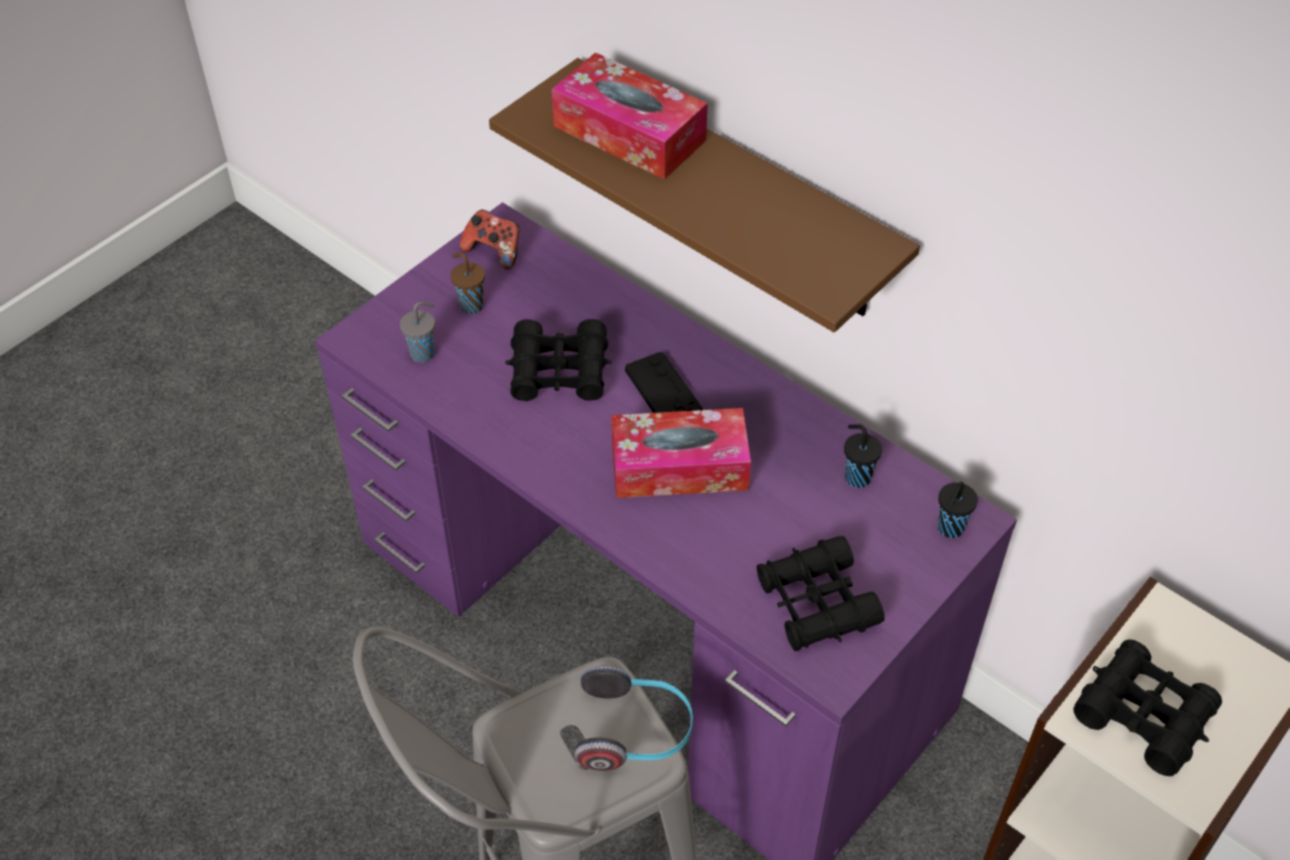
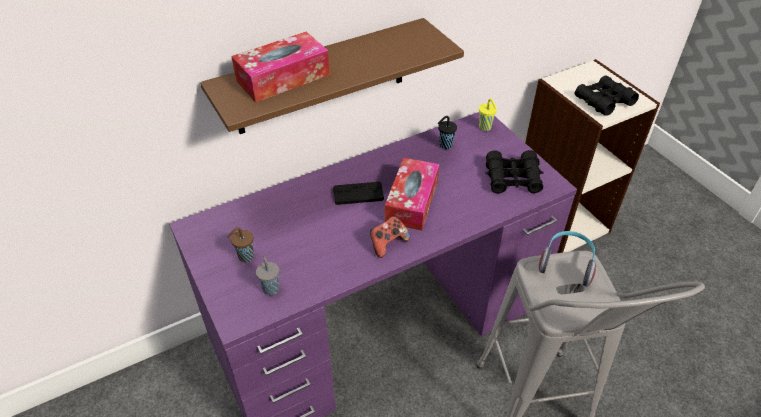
camera: 70 degrees left, 5 degrees down
(494, 251) = (208, 236): game controller -> game controller (388, 243)
(559, 371) = (321, 231): black binoculars -> none
(949, 529) = (485, 128): black cup -> yellow cup

